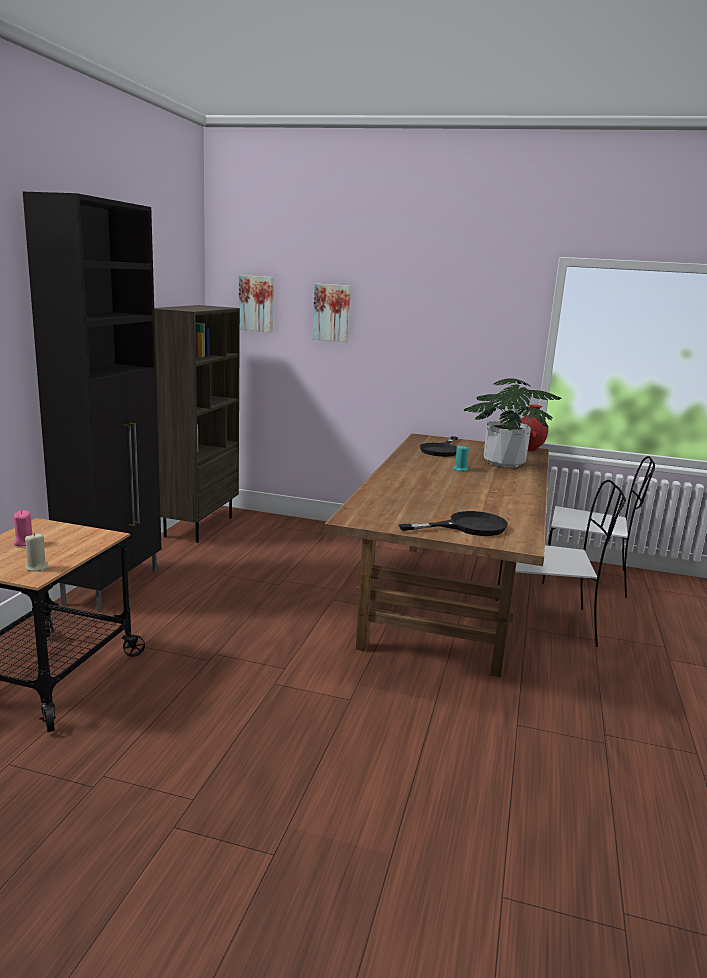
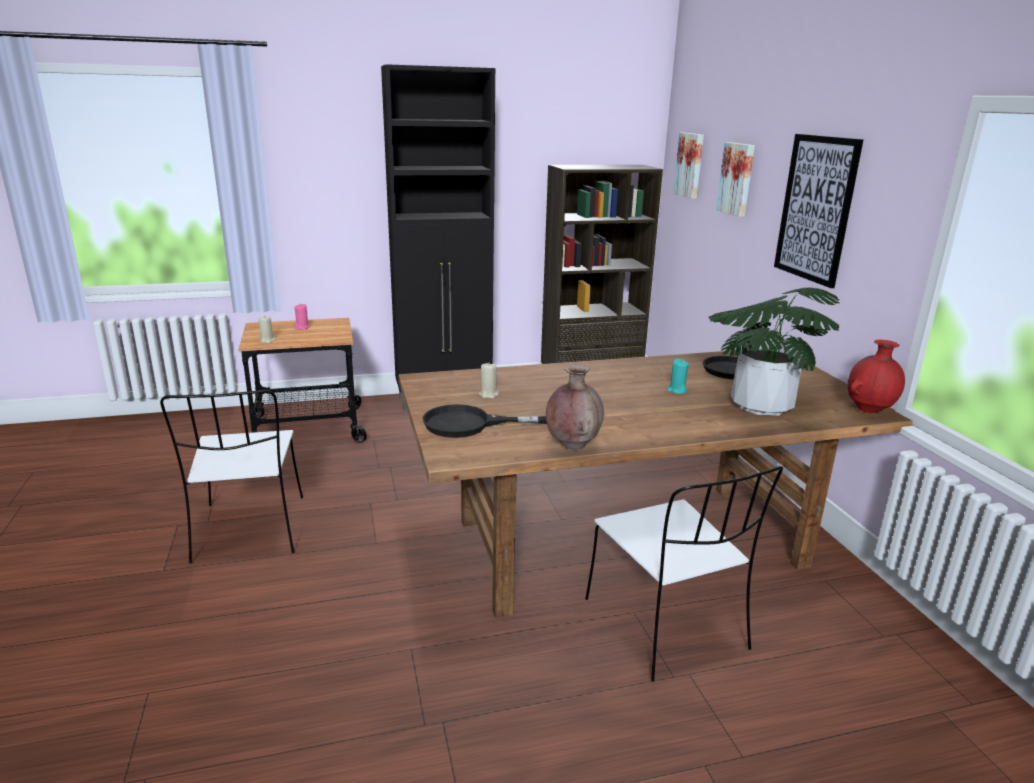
camera: 60 degrees right, 5 degrees up
(412, 509) = (488, 394): none -> beige candle
(433, 329) = (816, 209): none -> picture
(467, 527) = (469, 424): black frying pan -> black frying pan turned 135 degrees clockwise
(527, 512) = (572, 444): none -> brown vase
(587, 578) = (869, 638): white chair -> white chair (249, 530)

